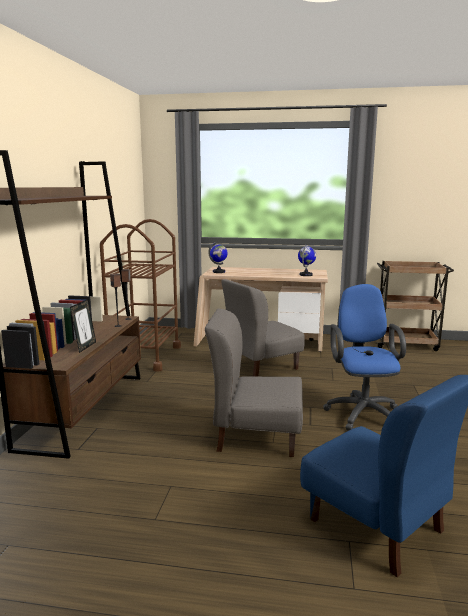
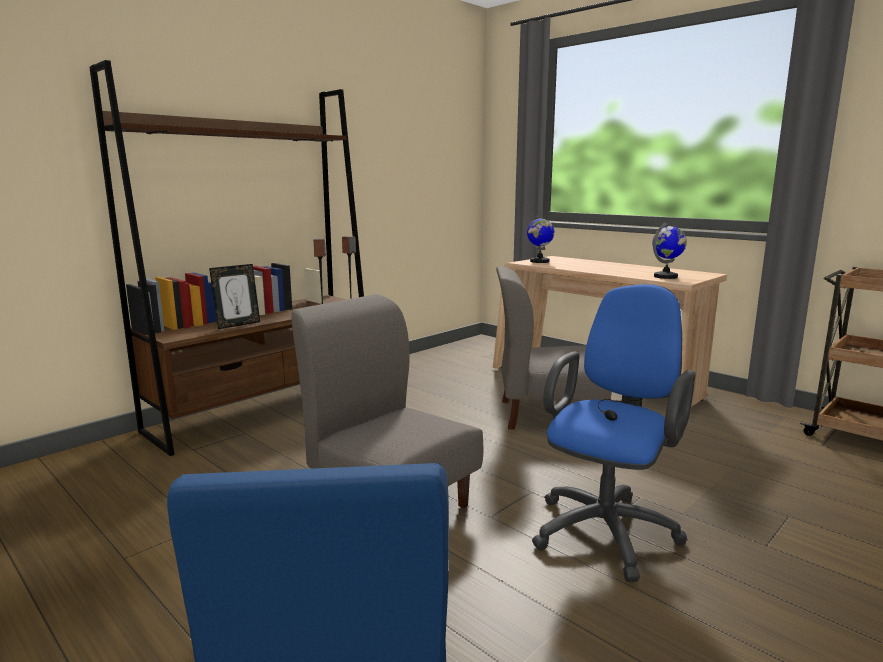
camera: 35 degrees right, 0 degrees up
(145, 356) = (418, 368): brown cart -> none

